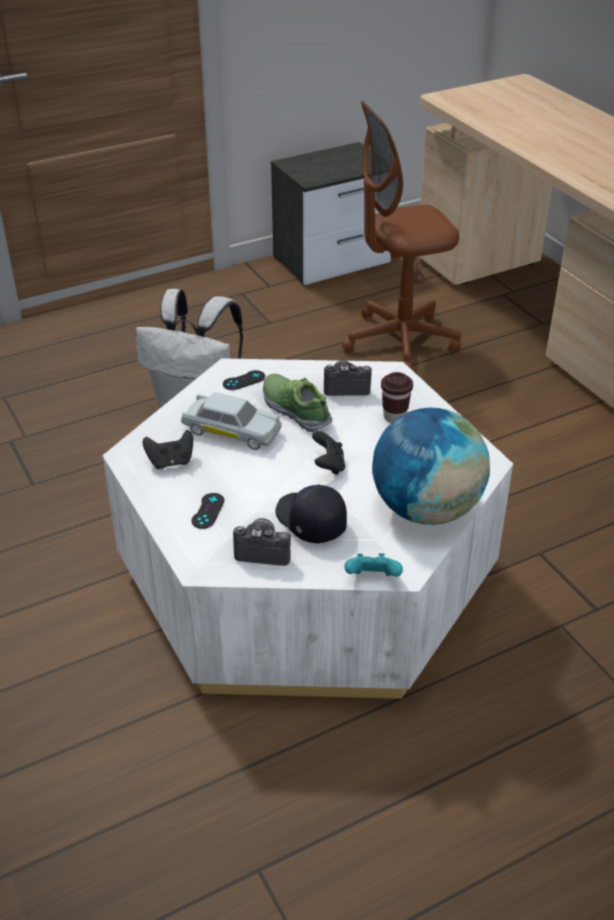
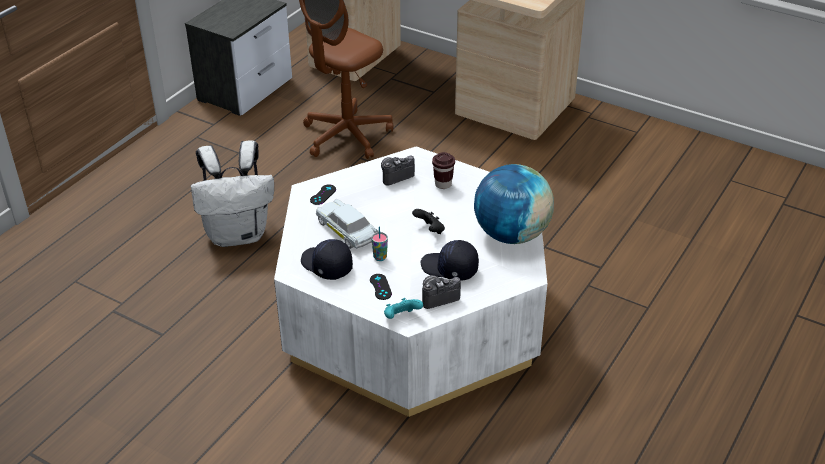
camera: 30 degrees left, 0 degrees up
(171, 462) = (326, 266): black game controller -> black cap
(231, 431) = (347, 231): white toy car -> white toy car turned 120 degrees counterclockwise
(240, 476) = (380, 257): none -> cup
(296, 409) = (376, 202): shoe -> none
(372, 579) = (516, 287): turquoise game controller -> turquoise game controller (401, 317)

